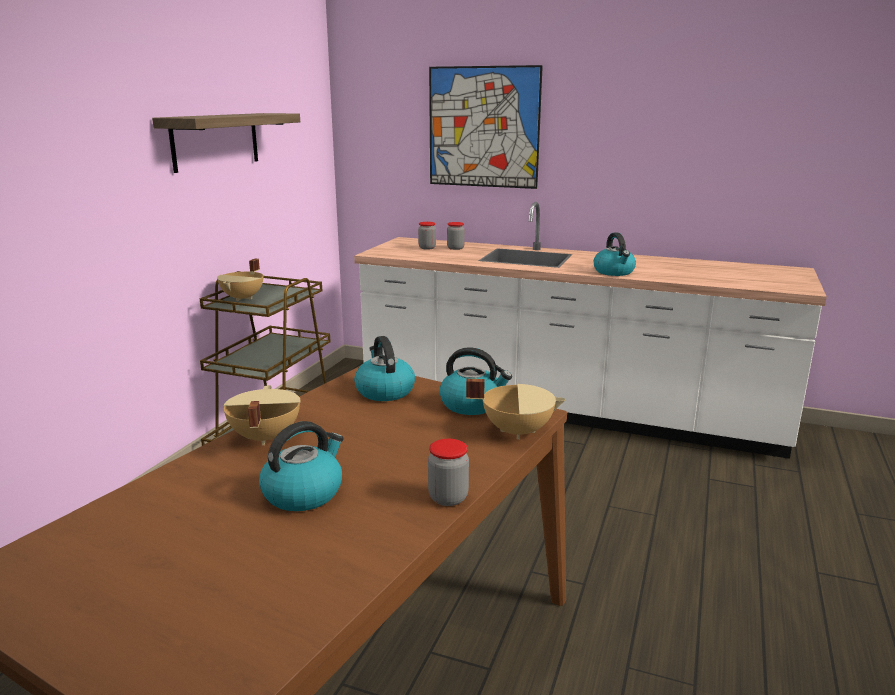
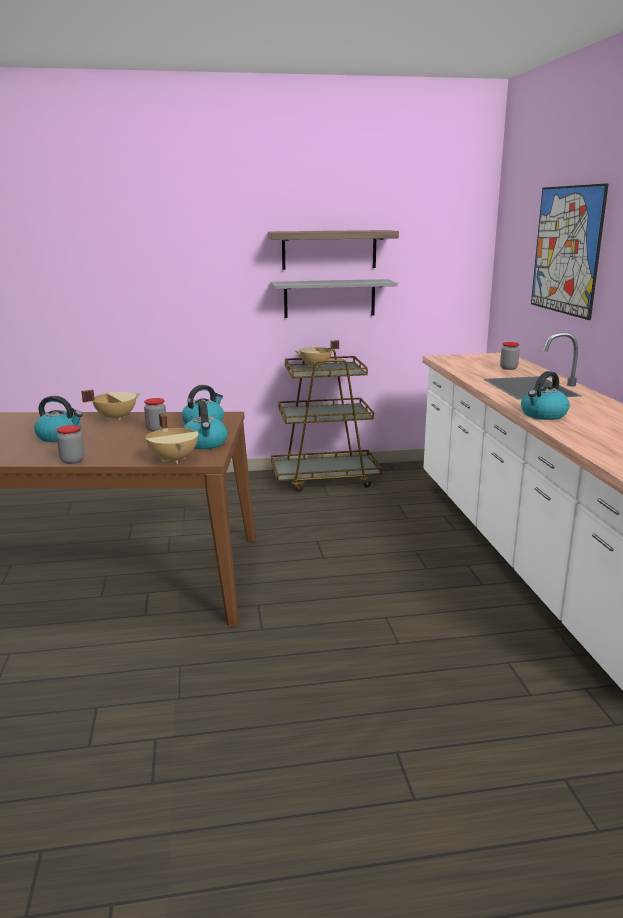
camera: 60 degrees right, 0 degrees up
(223, 206) = (329, 298): none -> grey shelf
(427, 248) = (489, 363): jar -> jar (156, 429)

